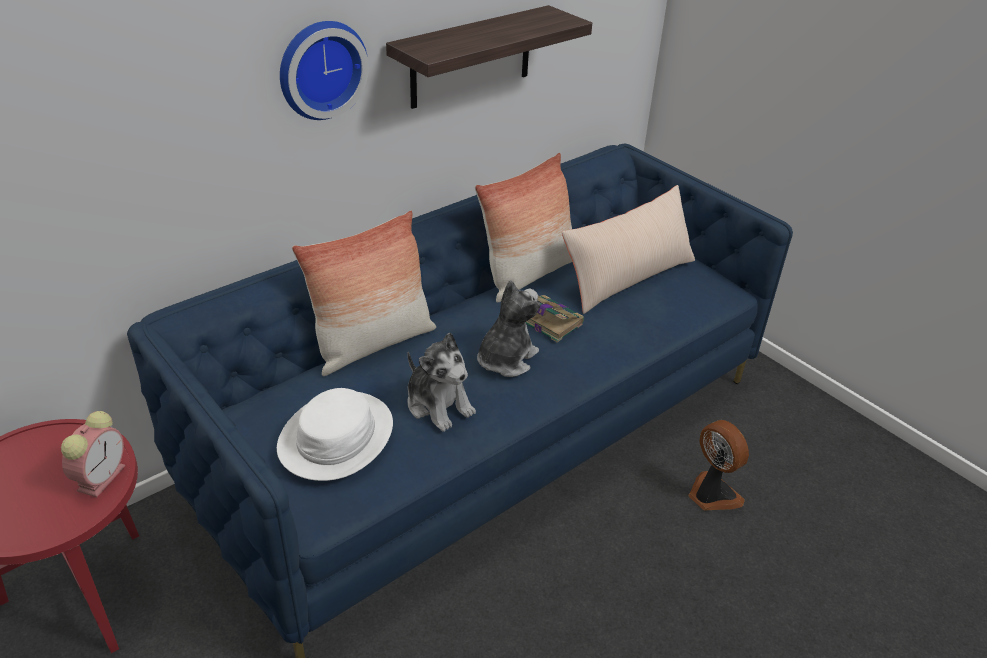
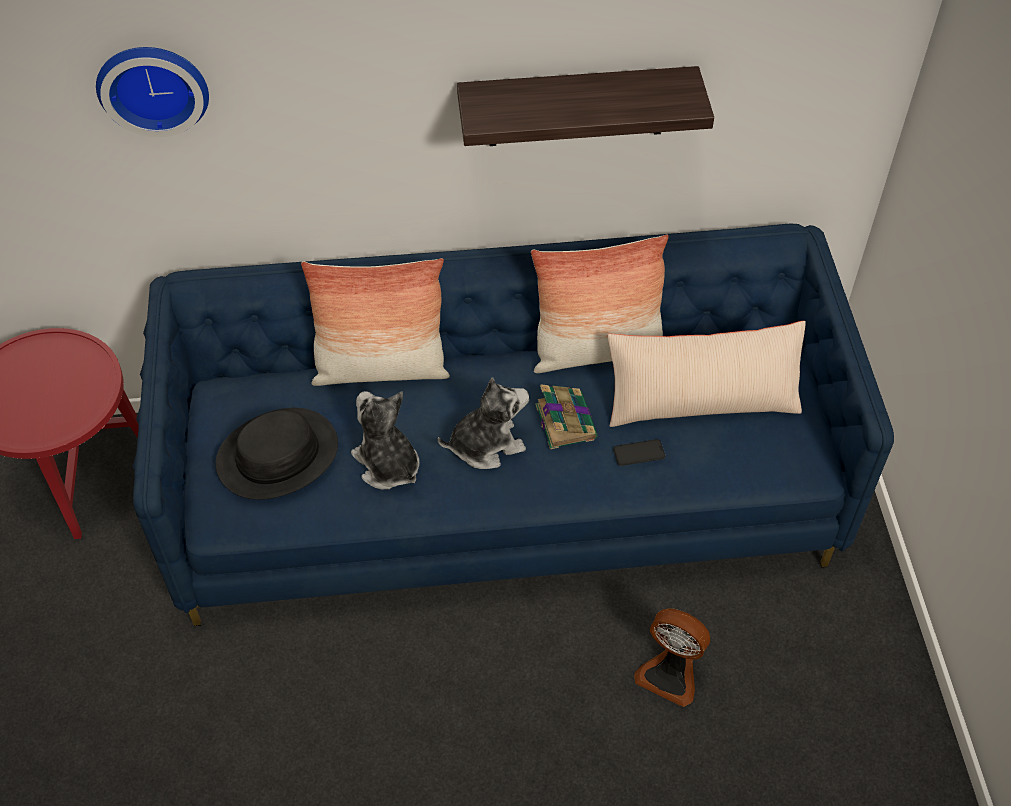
camera: 35 degrees right, 15 degrees up
(102, 476) = (84, 405): alarm clock -> none
(320, 68) = (373, 97): wall clock -> wall clock (153, 85)
(336, 437) = (278, 455): white hat -> black hat
(438, 405) = (387, 464): plush toy -> plush toy turned 150 degrees clockwise
(618, 321) = (639, 453): none -> phone
(711, 494) = (670, 674): fan -> fan turned 120 degrees clockwise

